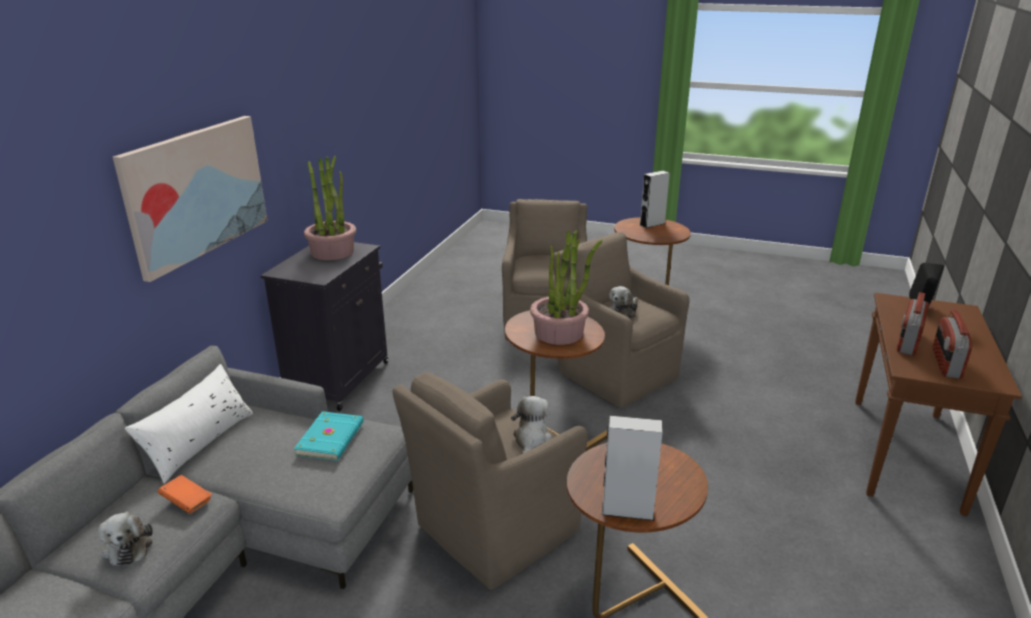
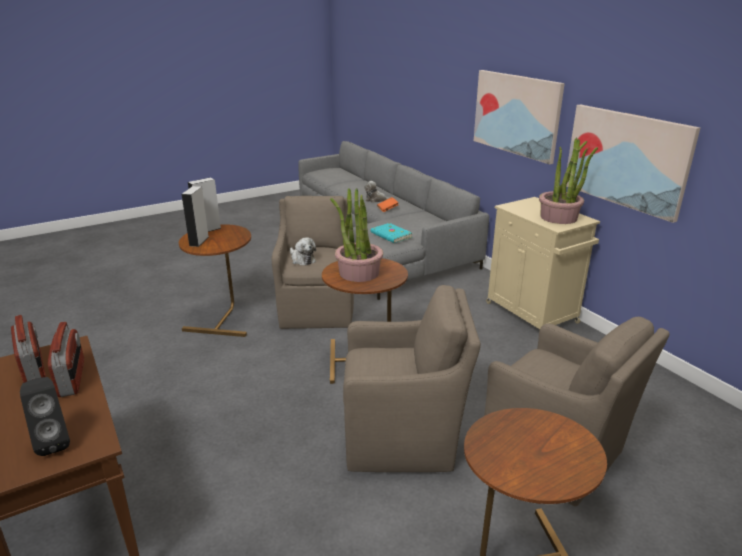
camera: 130 degrees right, 0 degrees up
(199, 442) = (432, 217): white pillow -> none
(317, 163) = (626, 159): none -> picture
(339, 379) = (532, 314): black cabinet -> beige cabinet
(623, 312) = (386, 356): plush toy -> none
(652, 224) = (556, 464): grey speaker -> grey speaker (199, 241)

